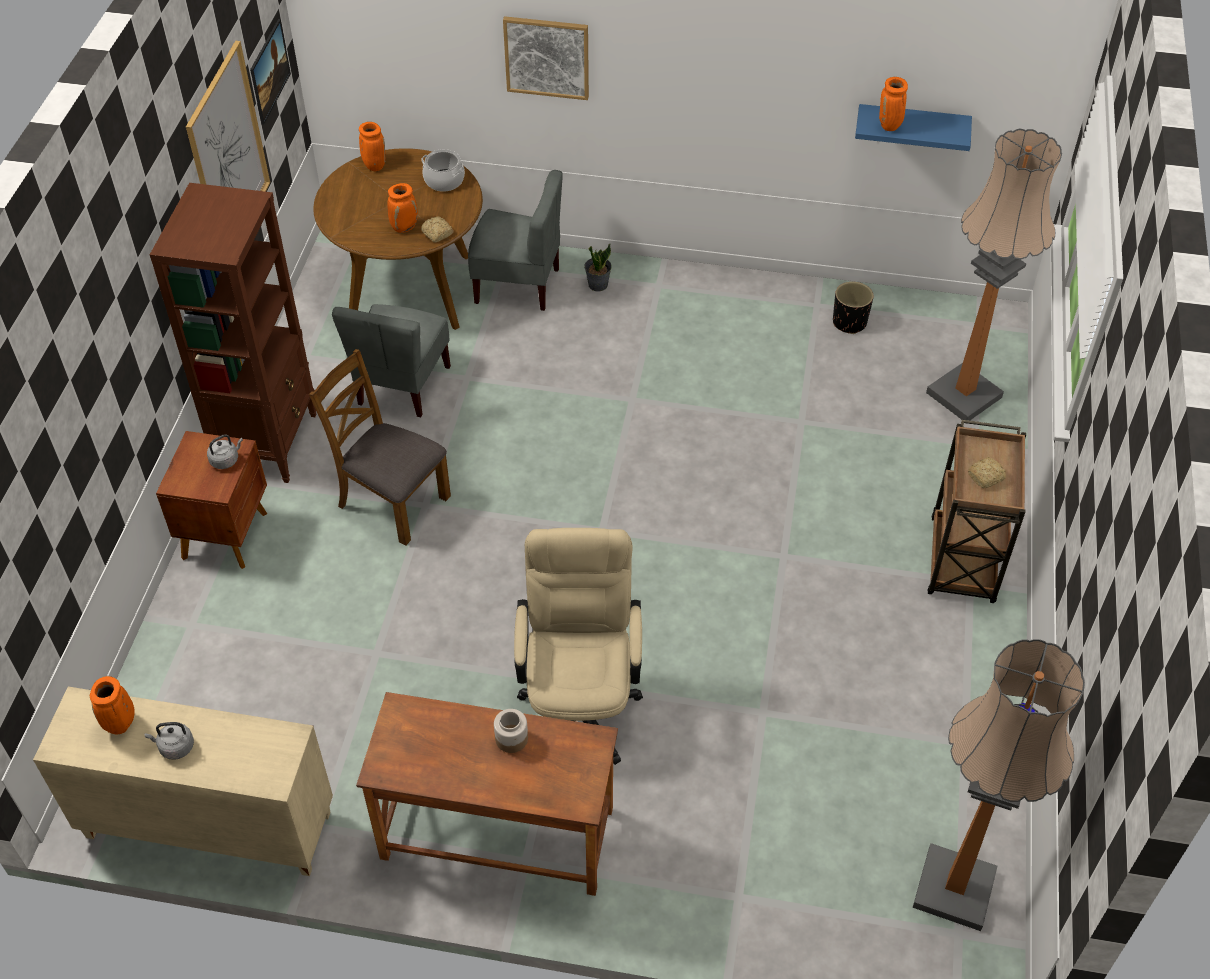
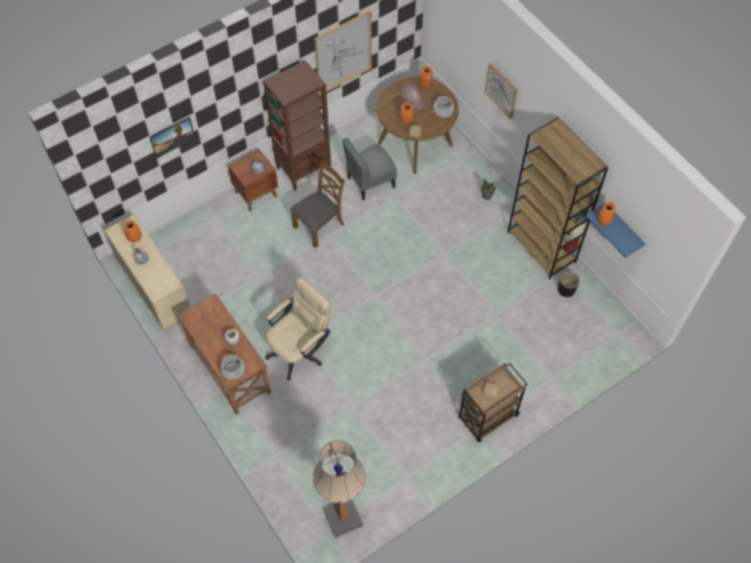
camera: 45 degrees right, 10 degrees up
(272, 85) = (394, 30): picture -> picture (174, 142)
(373, 194) = (411, 97): none -> brown tray
(392, 501) = (319, 225): brown chair -> brown chair turned 60 degrees clockwise
(518, 285) = (456, 172): grey chair -> none
(569, 784) = (233, 370): none -> cooking pot
(753, 295) = (542, 247): none -> brown bookcase
(963, 395) = (573, 356): floor lamp -> none

